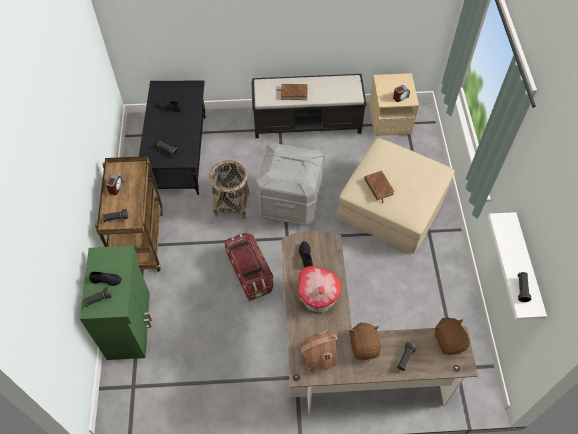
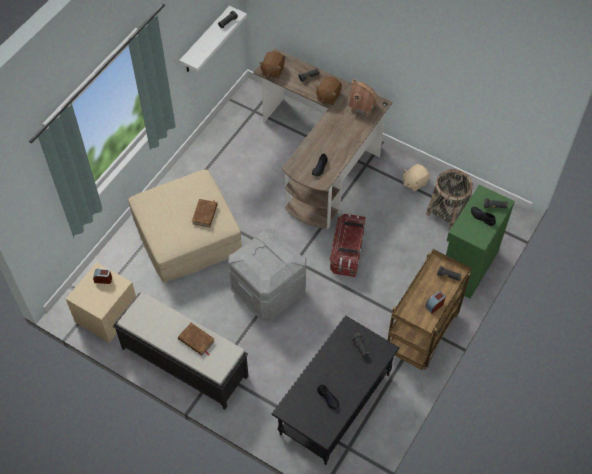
camera: 145 degrees left, 0 degrees up
(231, 204) = (321, 319): basket -> basket (447, 212)
(233, 388) = (414, 182): none -> beige plush toy
(318, 297) = (333, 138): toy house -> none

